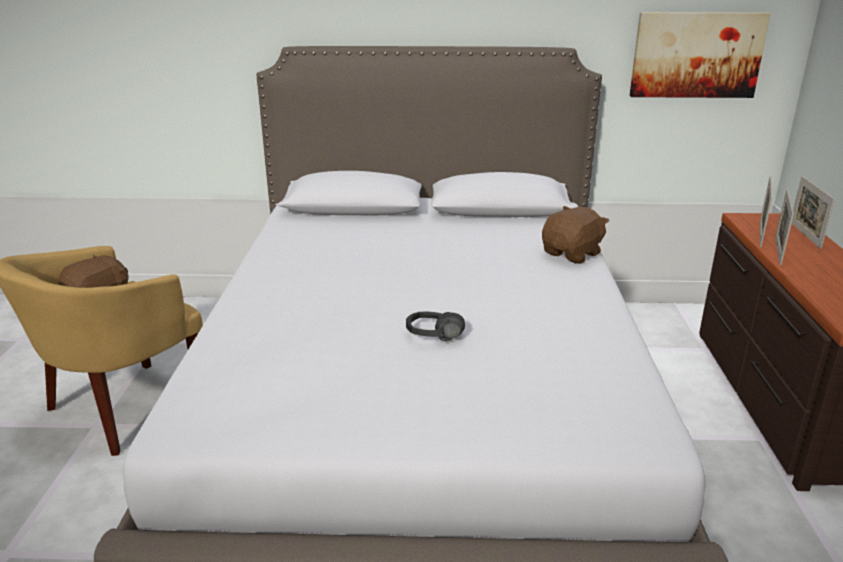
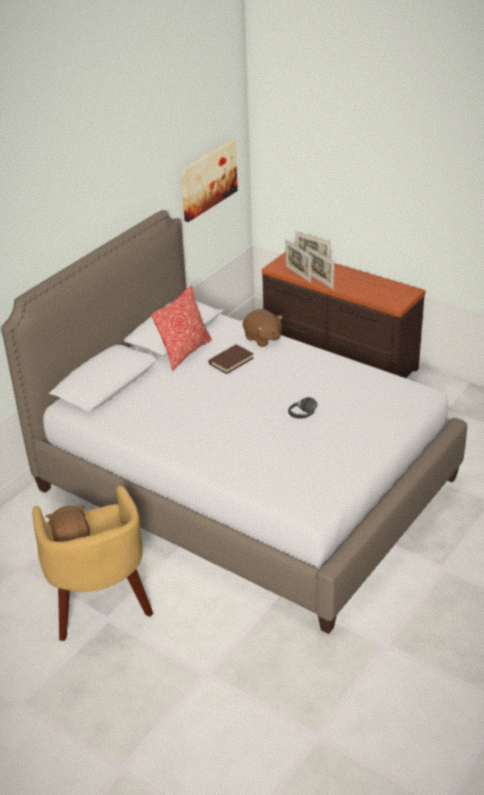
camera: 55 degrees left, 10 degrees up
(469, 223) = (185, 352): none -> pillow
(491, 251) = (231, 361): none -> brown book
(572, 254) = (262, 338): brown plush toy -> brown plush toy turned 150 degrees clockwise

